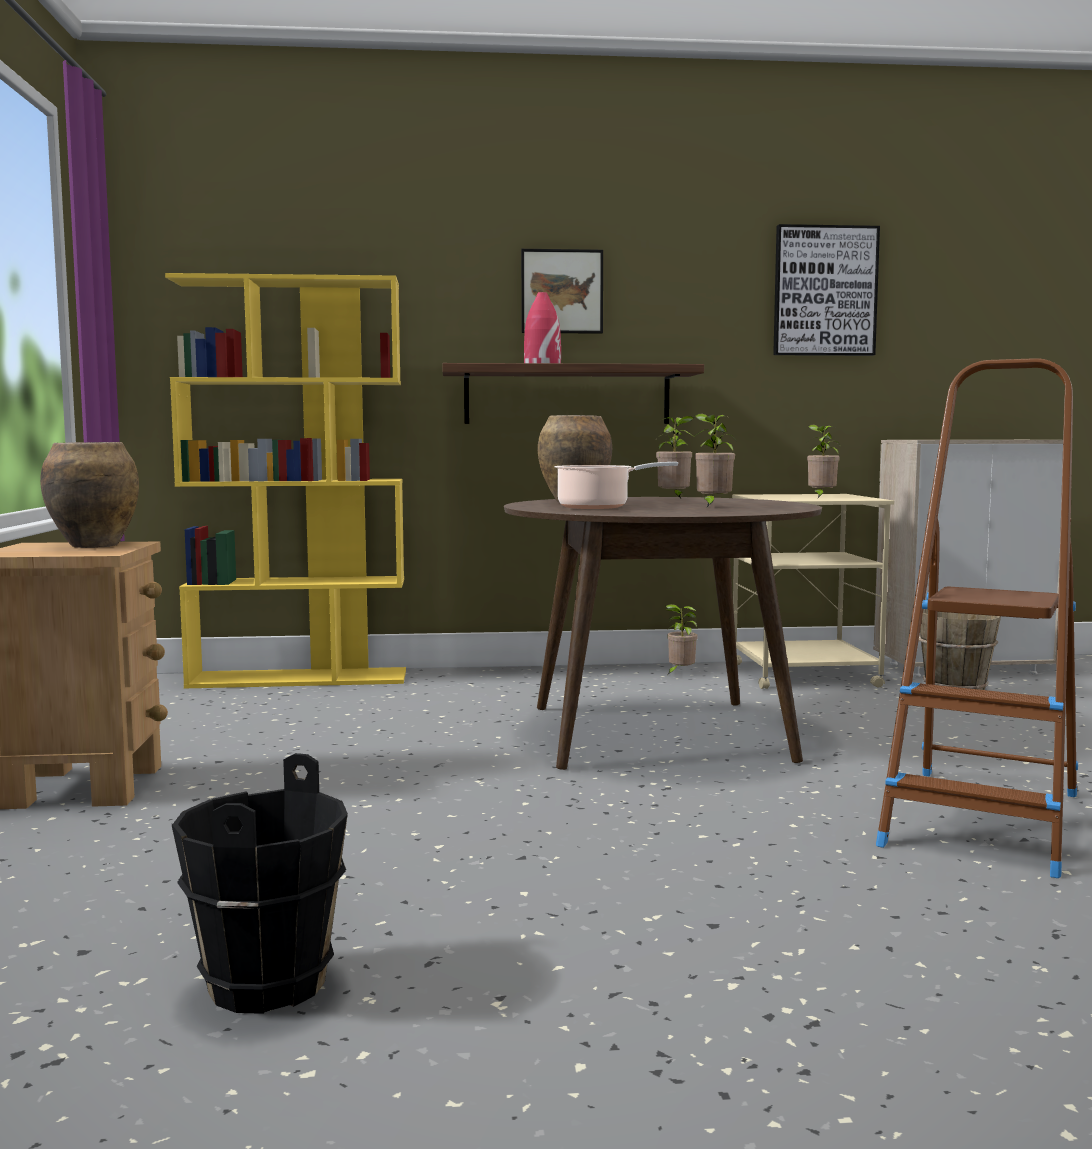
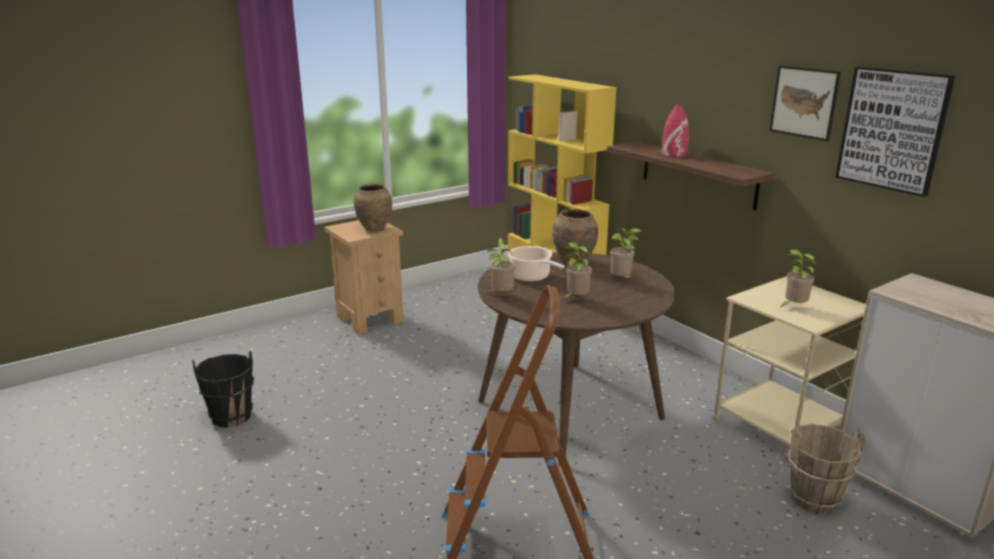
camera: 60 degrees right, 15 degrees up
(562, 291) = (702, 102): picture -> picture (804, 102)
(680, 673) = (713, 383): potted plant -> potted plant (501, 295)

